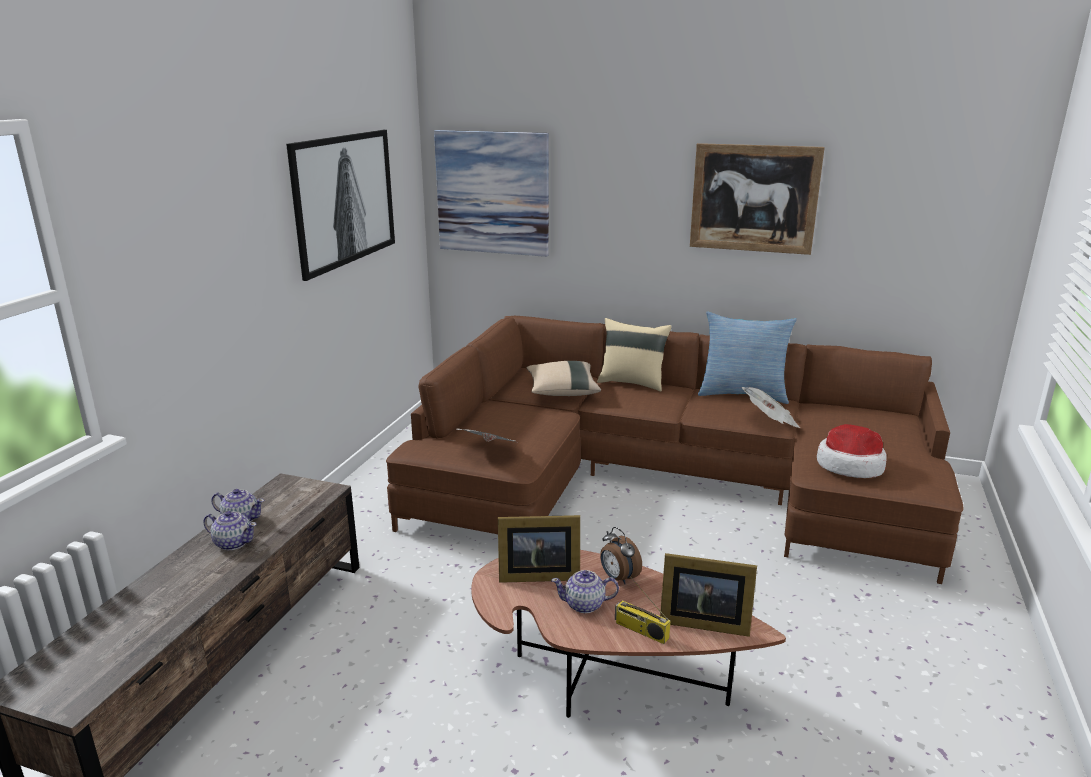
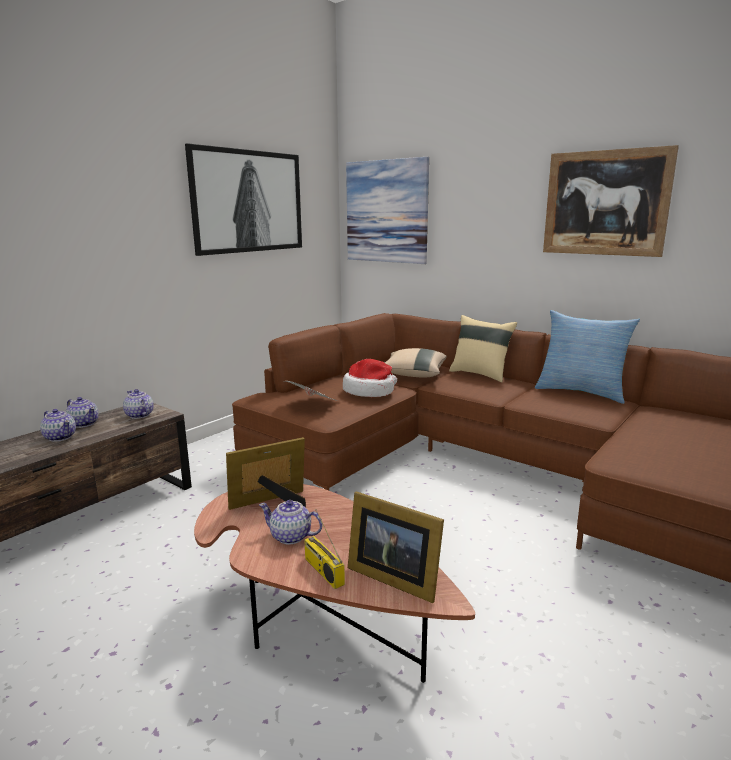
camera: 20 degrees right, 5 degrees down
(298, 496) = (139, 415): none -> teapot
(536, 574) = (272, 503): picture frame -> picture frame turned 135 degrees clockwise
(618, 578) = (343, 520): alarm clock -> none
(769, 421) = (593, 414): newspaper -> none
(849, 465) = (657, 460): hat -> hat (370, 391)

